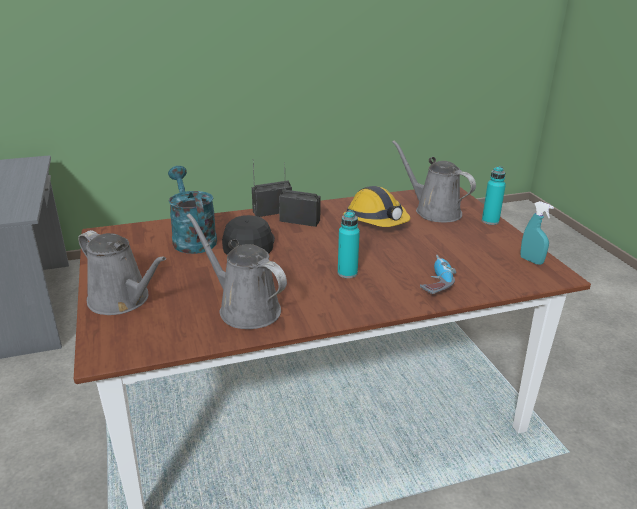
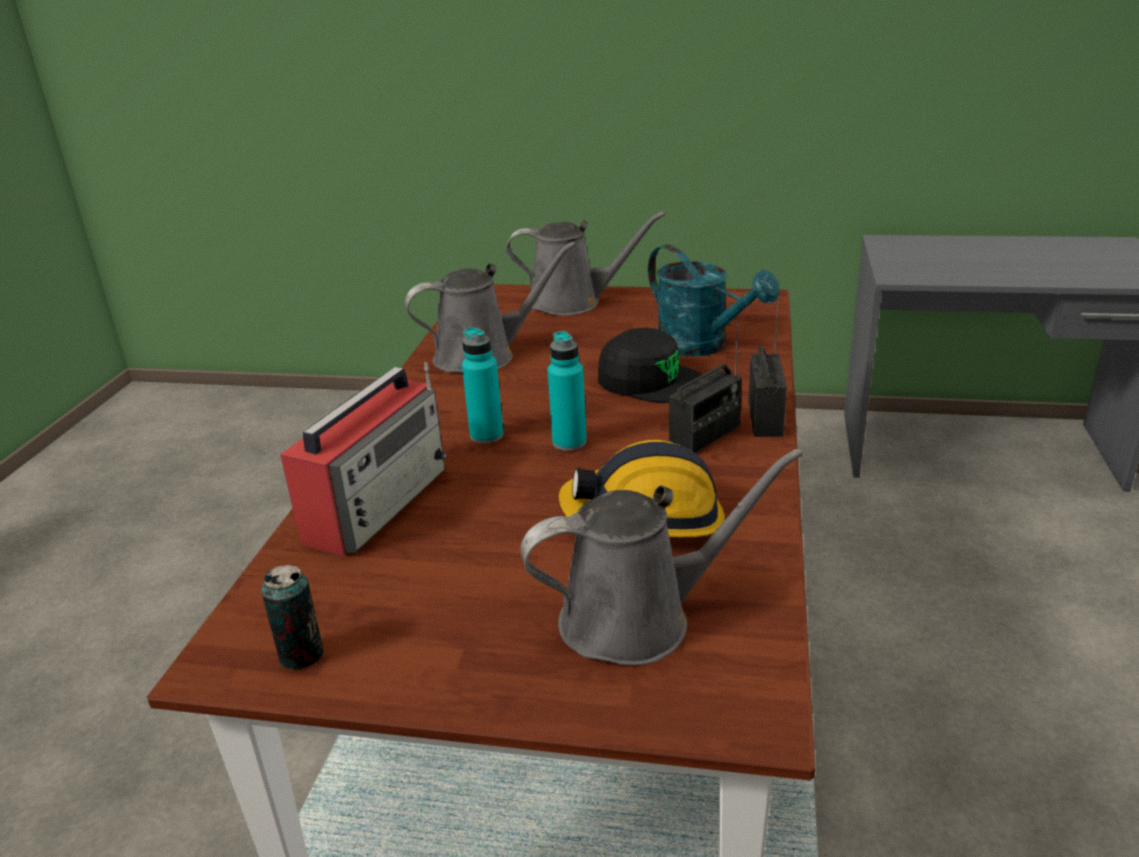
camera: 120 degrees right, 0 degrees up
(122, 300) = (572, 302): grey watering can -> grey watering can turned 150 degrees counterclockwise
(192, 238) = (702, 346): turquoise watering can -> turquoise watering can turned 45 degrees clockwise
(435, 281) = (378, 503): power drill -> radio
(490, 221) = (513, 694): turquoise bottle -> turquoise bottle (569, 442)
(531, 260) = (301, 655): turquoise spray bottle -> can

